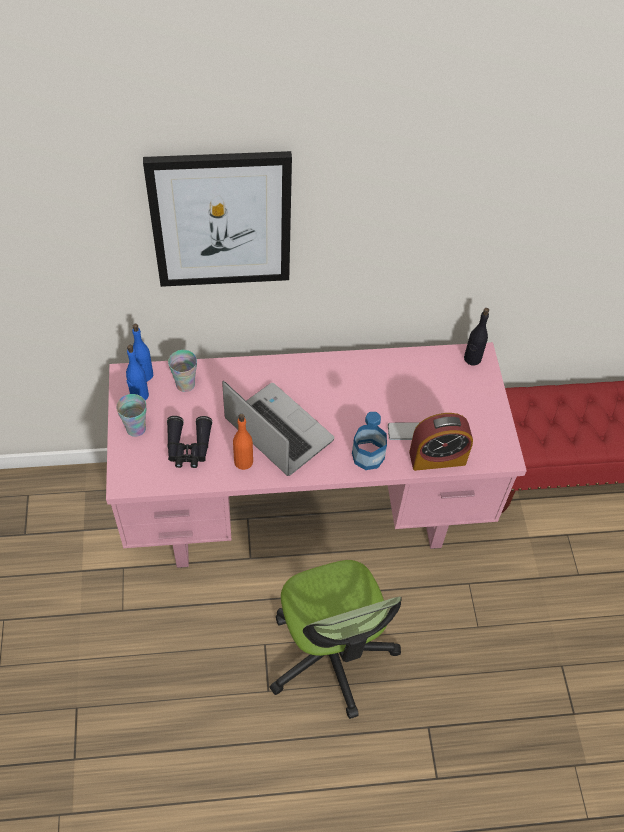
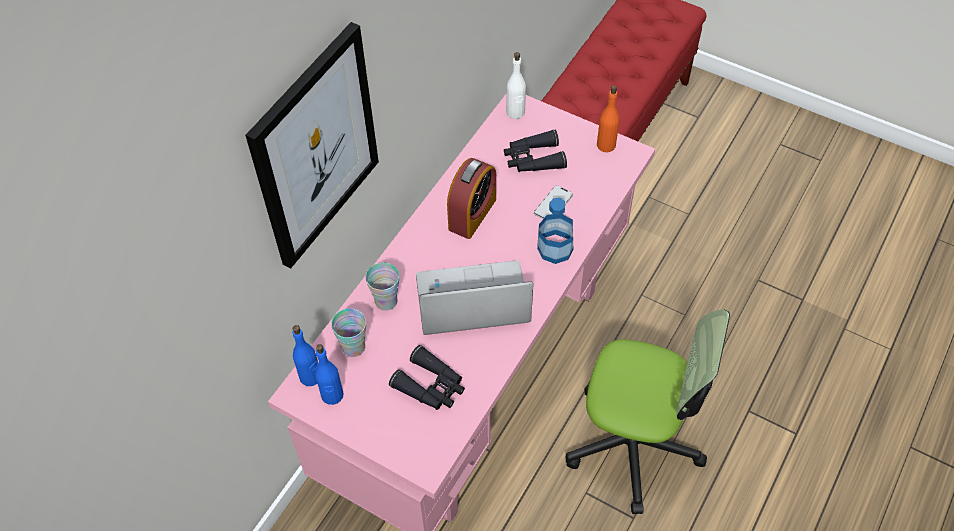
camera: 50 degrees left, 0 degrees up
(136, 428) = (371, 420): cup -> cup (386, 301)
(243, 461) = (484, 349): orange bottle -> orange bottle (605, 145)
(437, 458) = (596, 200): alarm clock -> alarm clock (472, 214)
(438, 395) = (533, 159): none -> black binoculars
(472, 359) = (515, 112): black bottle -> white bottle

